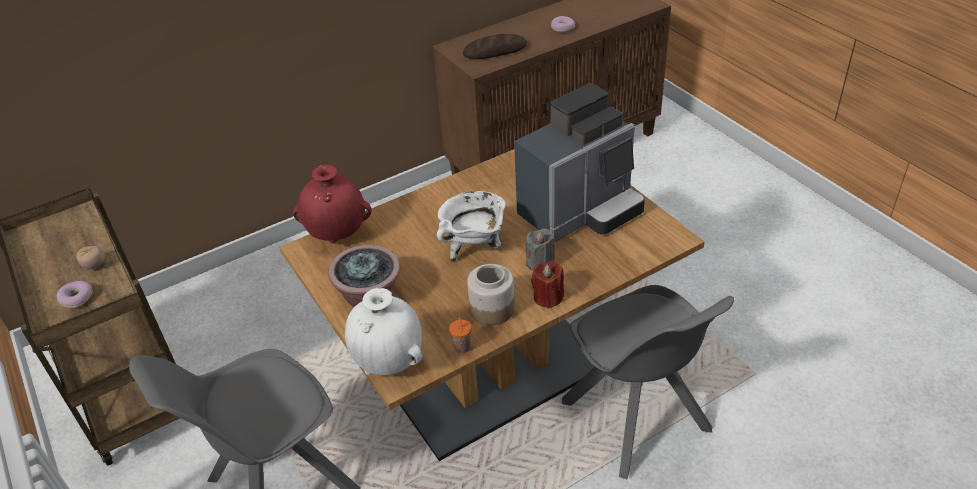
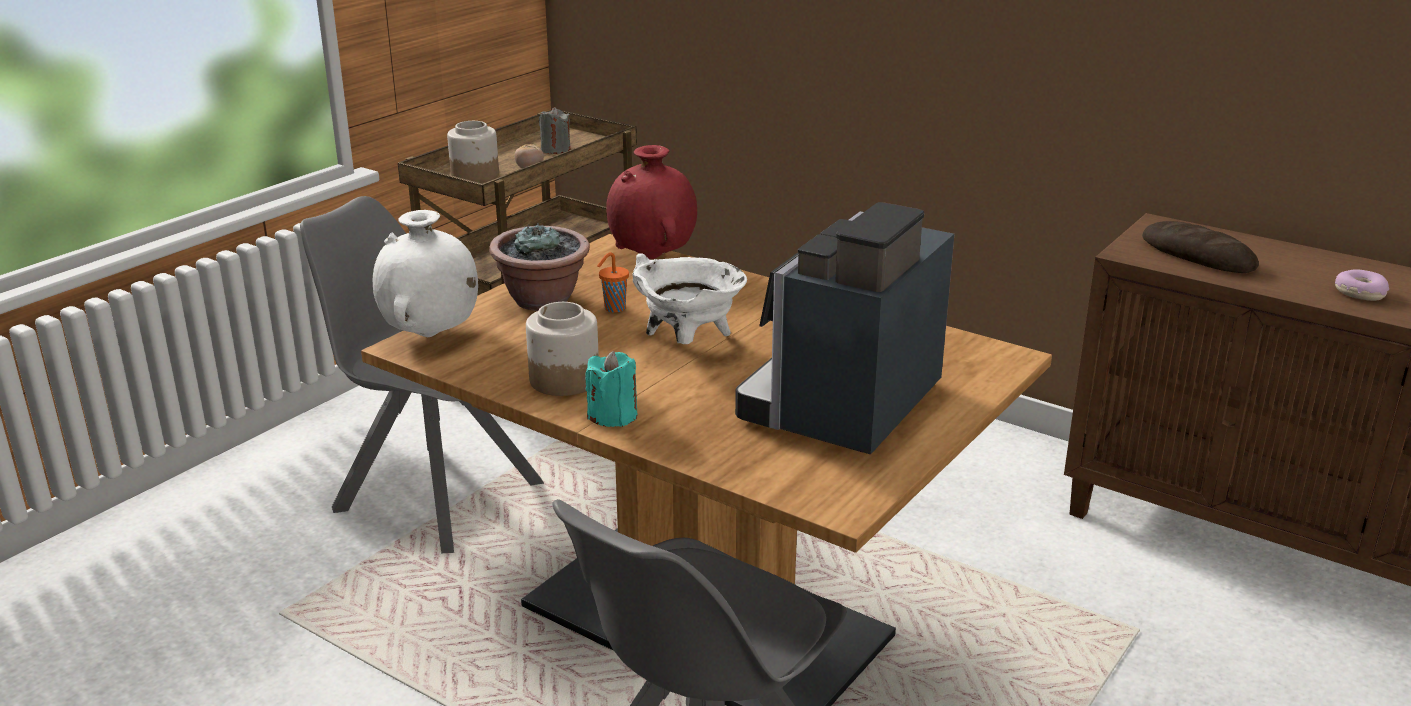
camera: 65 degrees right, 15 degrees down
(76, 298) = (475, 175): donut -> jar
(462, 348) = (476, 375): orange cup -> orange cup (613, 309)
(540, 263) = (687, 397): grey candle -> grey candle (555, 149)
(548, 297) = (613, 416): red candle -> turquoise candle
(581, 211) = (843, 408): coffee machine -> coffee machine turned 90 degrees clockwise

